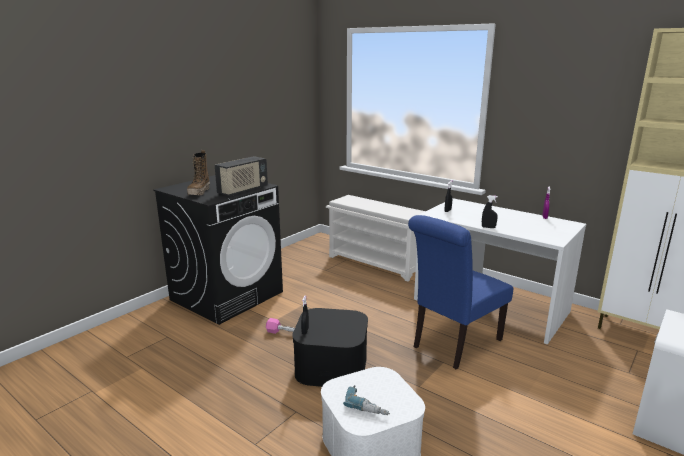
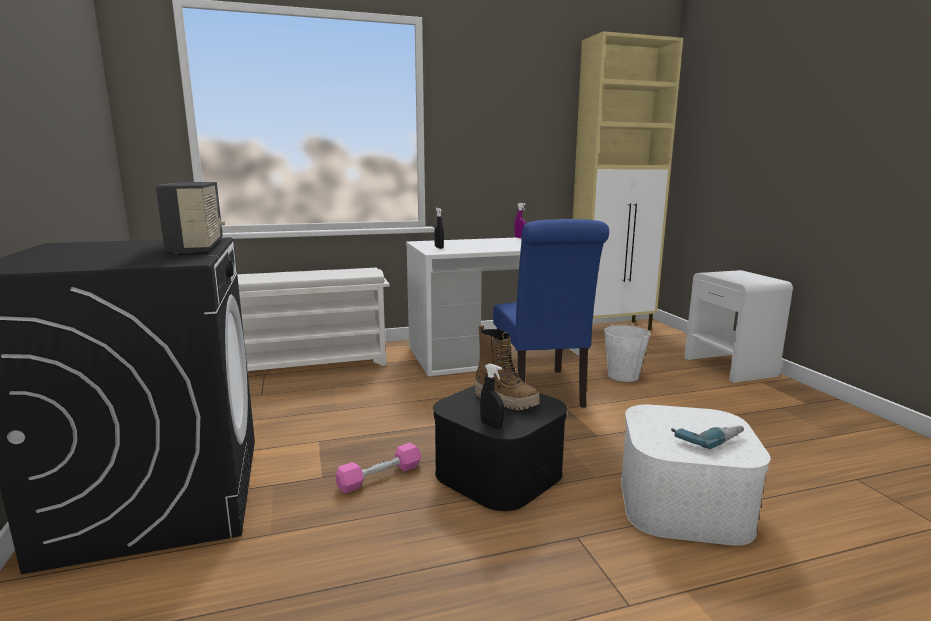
camera: 55 degrees left, 5 degrees down
(199, 192) = (110, 260): boot -> boot (505, 400)
(488, 227) = (512, 249): black spray bottle -> none
(540, 370) = (623, 376): none -> white bucket

